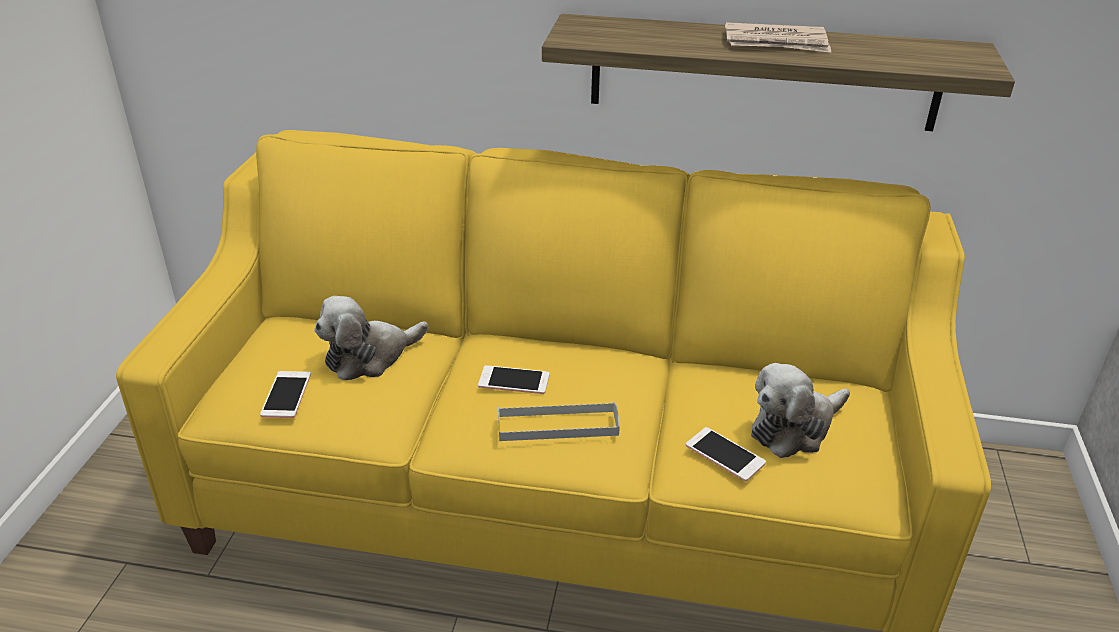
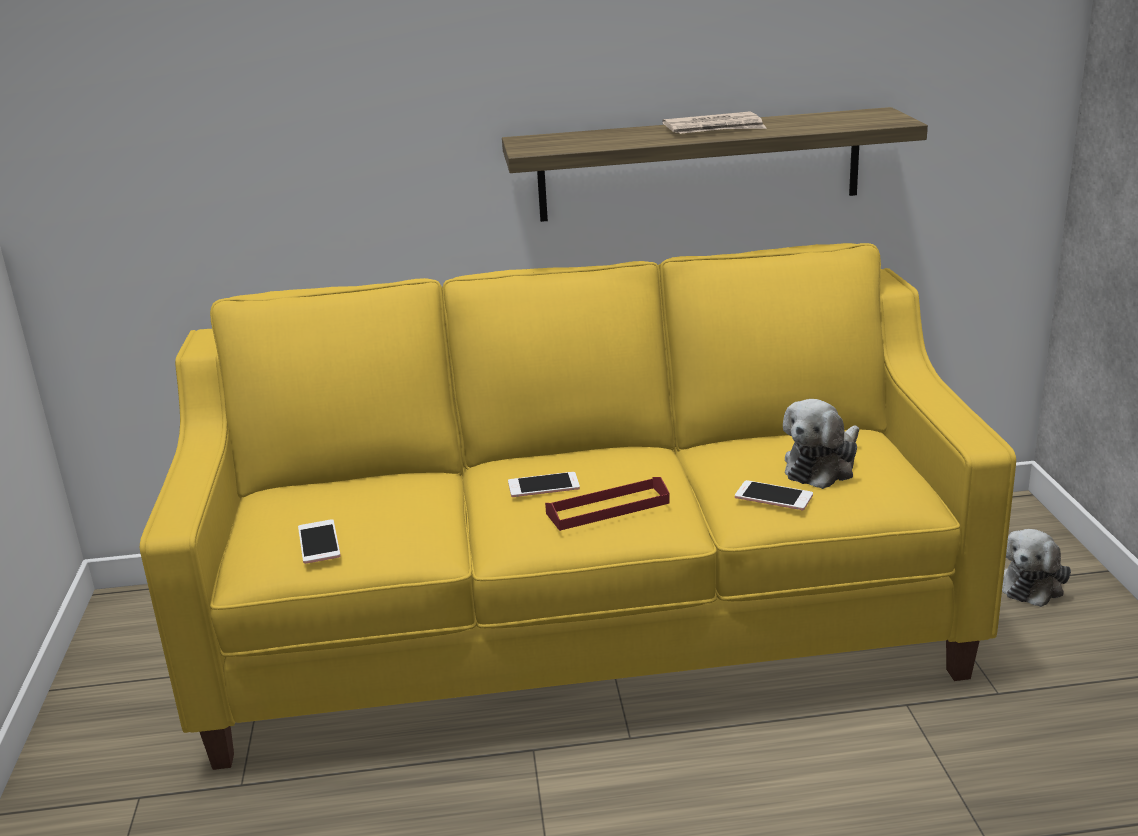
camera: 15 degrees left, 10 degrees down
(369, 357) = (384, 499): plush toy -> plush toy (1032, 583)
(557, 425) = (607, 508): grey tray -> red tray

